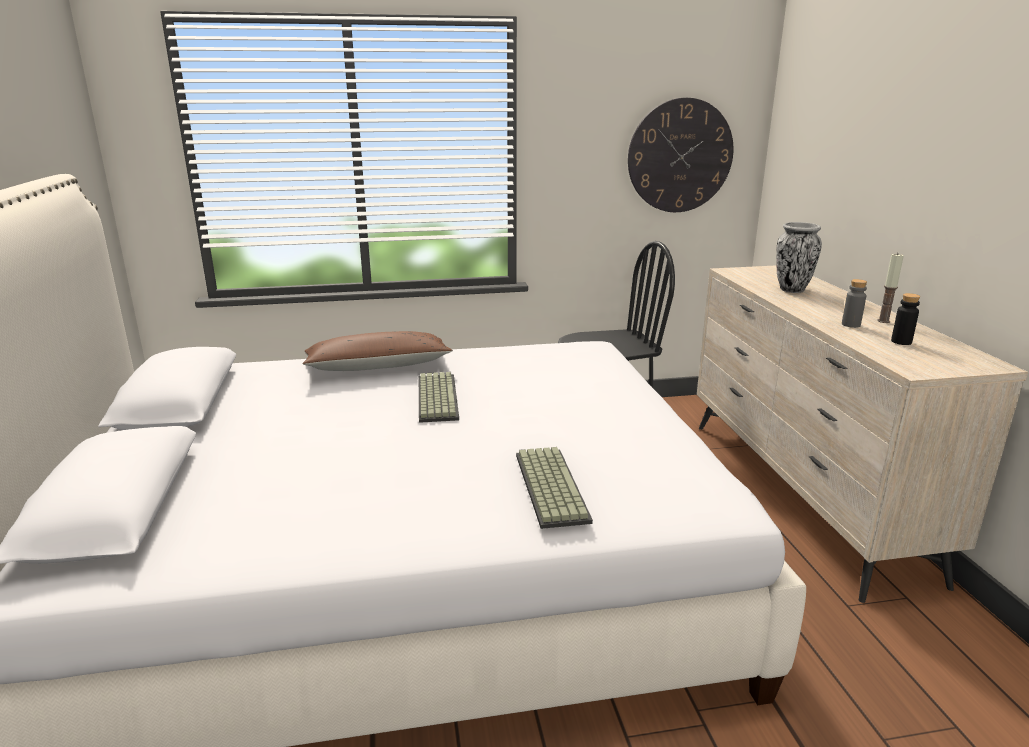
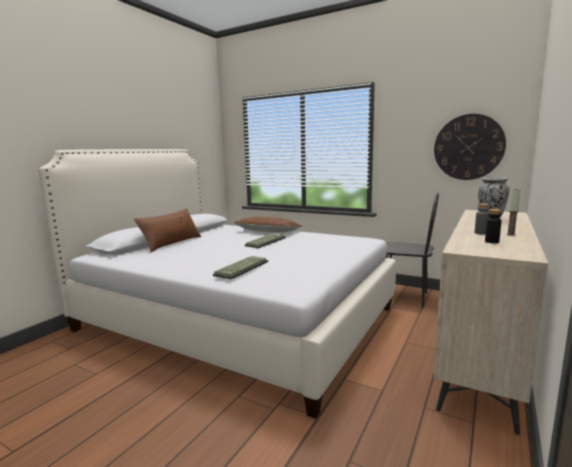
camera: 40 degrees right, 10 degrees down
(211, 462) = (171, 243): none -> brown pillow

